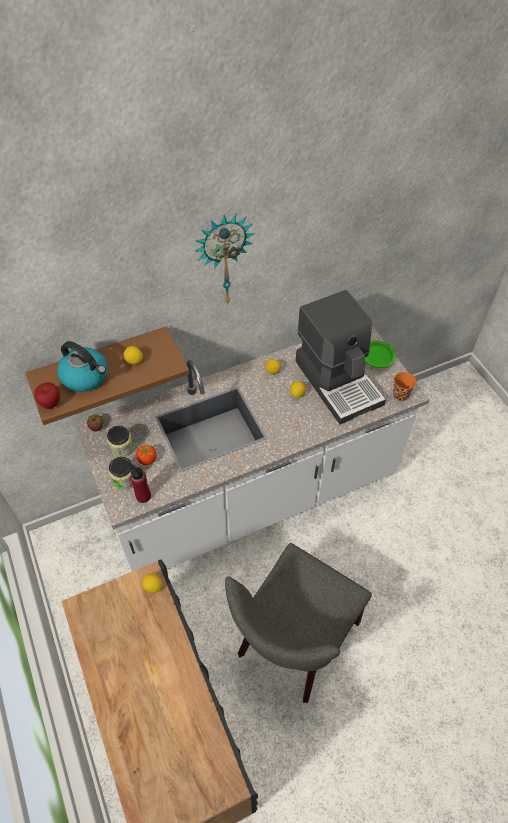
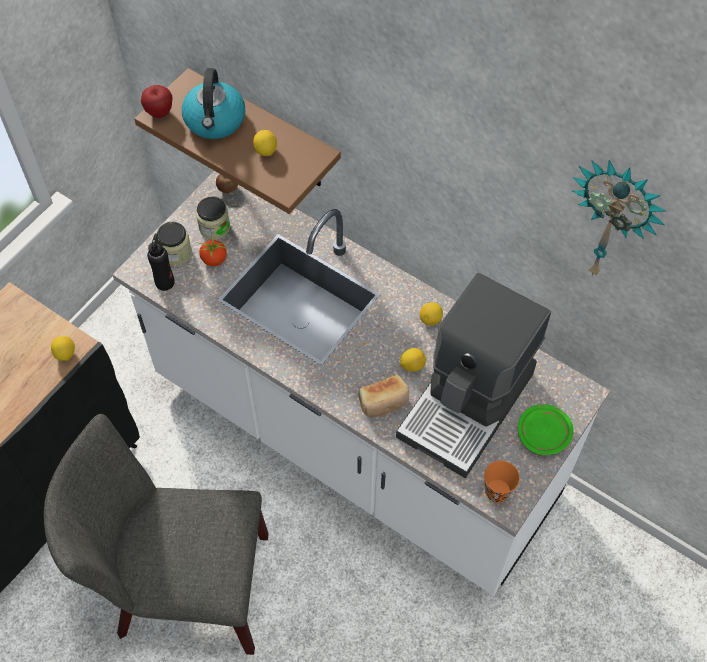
camera: 60 degrees right, 5 degrees up
(143, 496) = (165, 282): red bottle -> black bottle
(223, 259) = (421, 134): wall clock -> wall clock (613, 220)
(312, 419) = (384, 402): none -> bread

